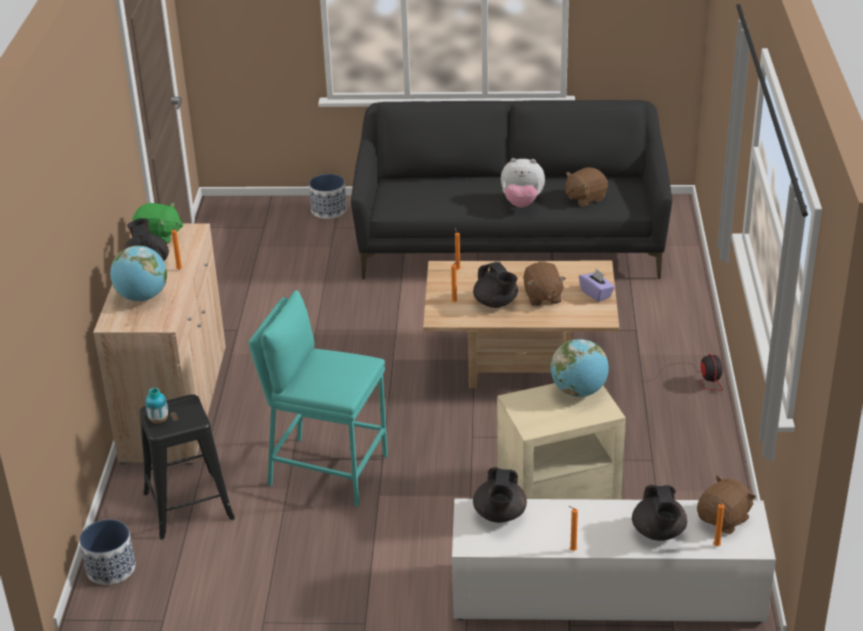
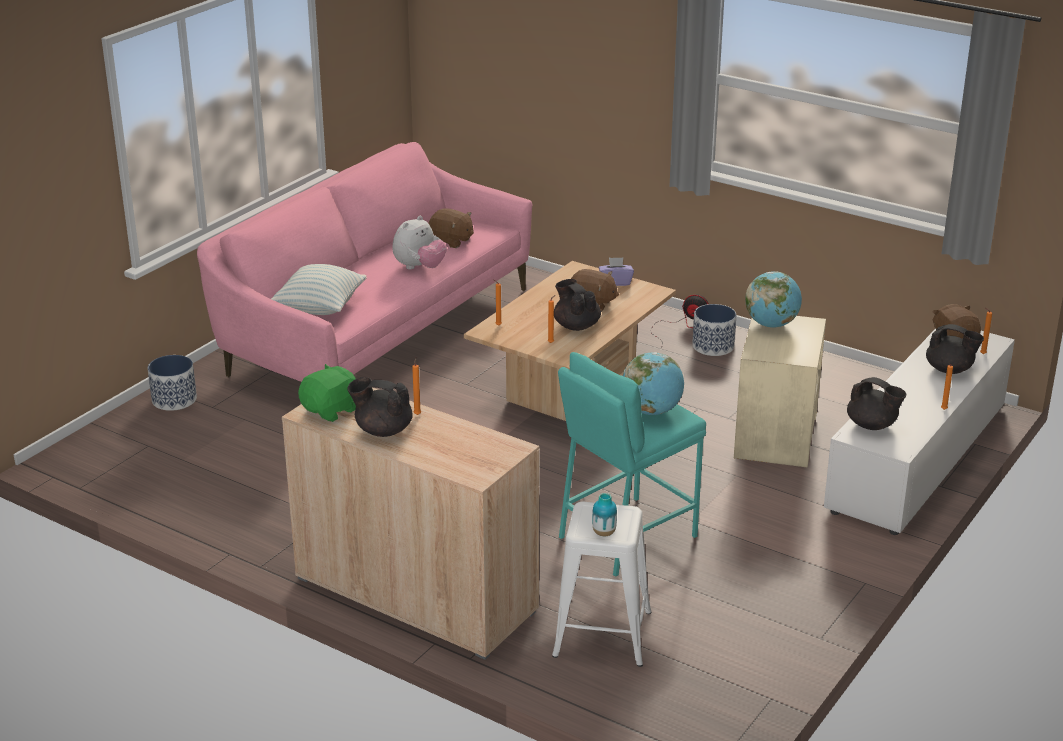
camera: 60 degrees left, 5 degrees down
(111, 569) = (661, 712): planter -> planter (713, 347)
(142, 297) = (446, 447): globe -> globe (652, 411)
(188, 505) = (602, 633): black stool -> white stool
(412, 192) = (320, 308): none -> pillow
(496, 303) = (576, 326): black teapot -> black teapot turned 120 degrees counterclockwise
(510, 243) = (375, 332): black sofa -> pink sofa
(585, 198) = (451, 241): brown plush toy -> brown plush toy turned 60 degrees counterclockwise

